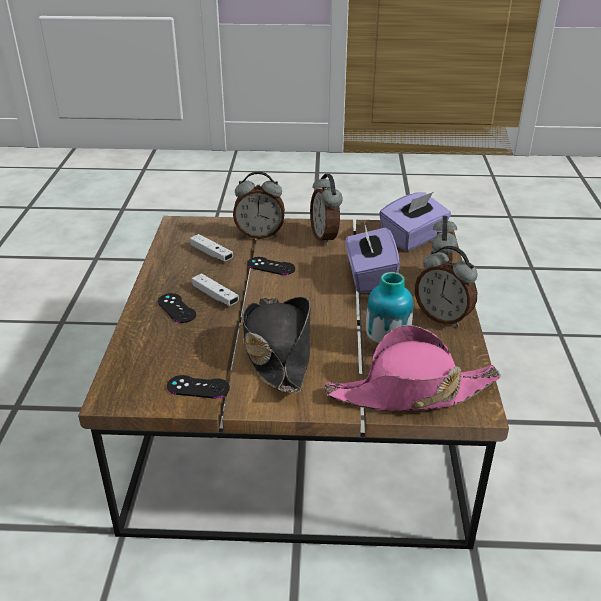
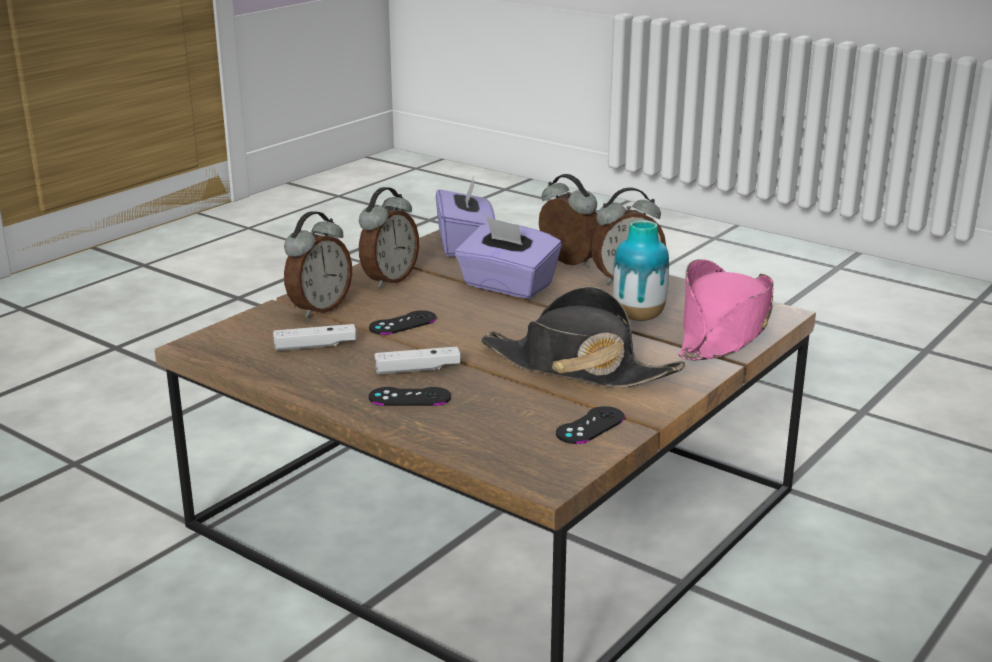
camera: 55 degrees left, 10 degrees down
(325, 237) = (388, 280): alarm clock -> alarm clock turned 75 degrees counterclockwise

